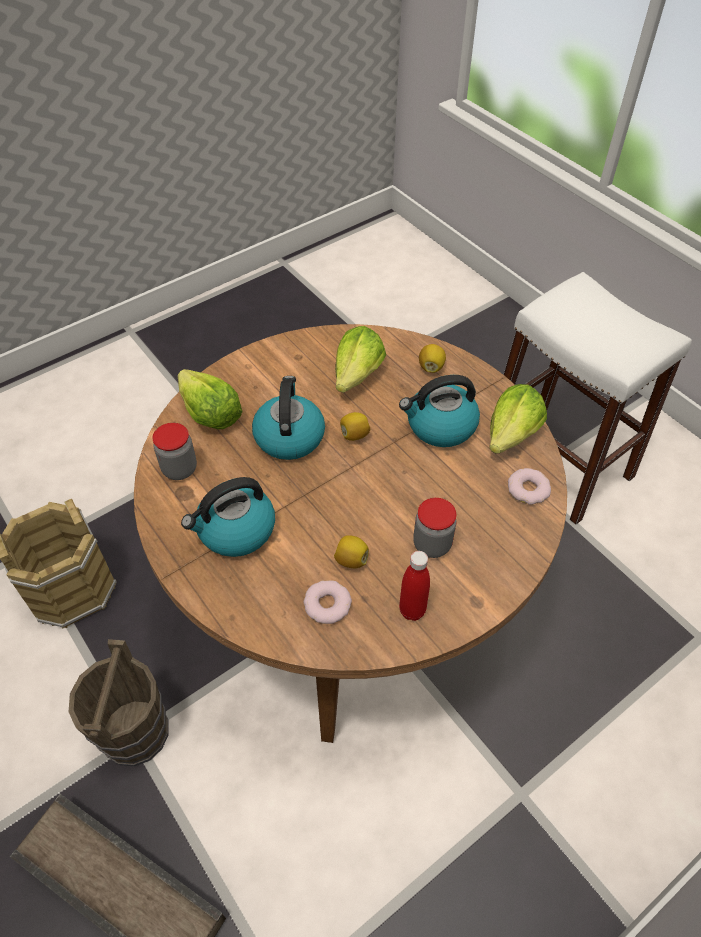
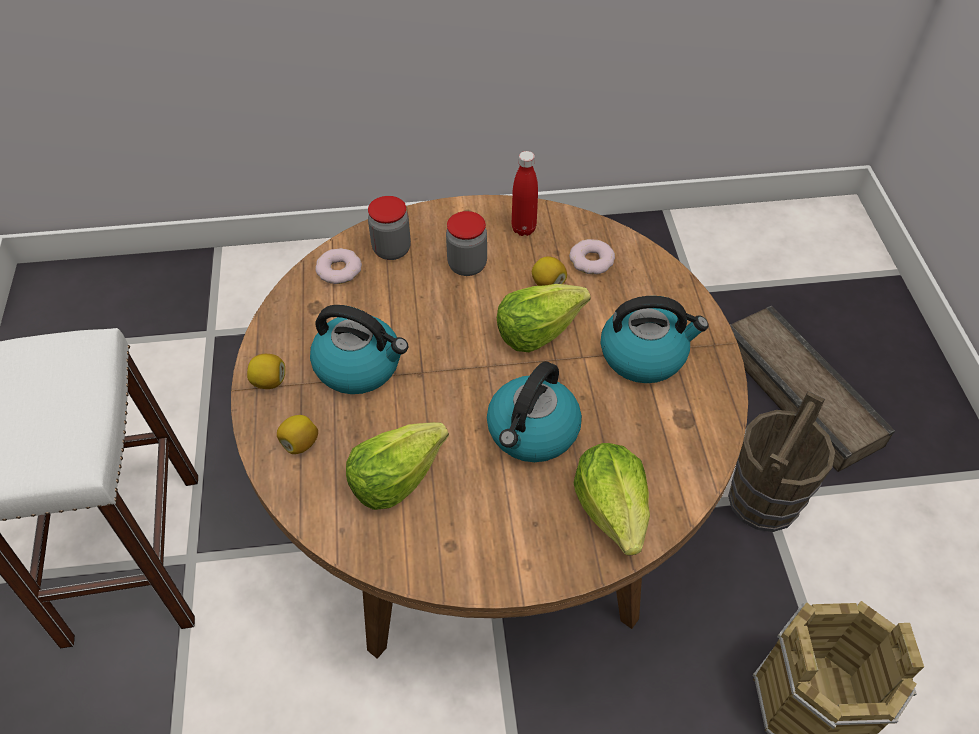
camera: 150 degrees left, 0 degrees up
(179, 469) = (679, 449): jar -> jar (391, 249)
(354, 435) = (458, 399): lemon -> lemon (269, 381)
(512, 434) = (297, 324): lettuce -> lettuce (538, 330)

